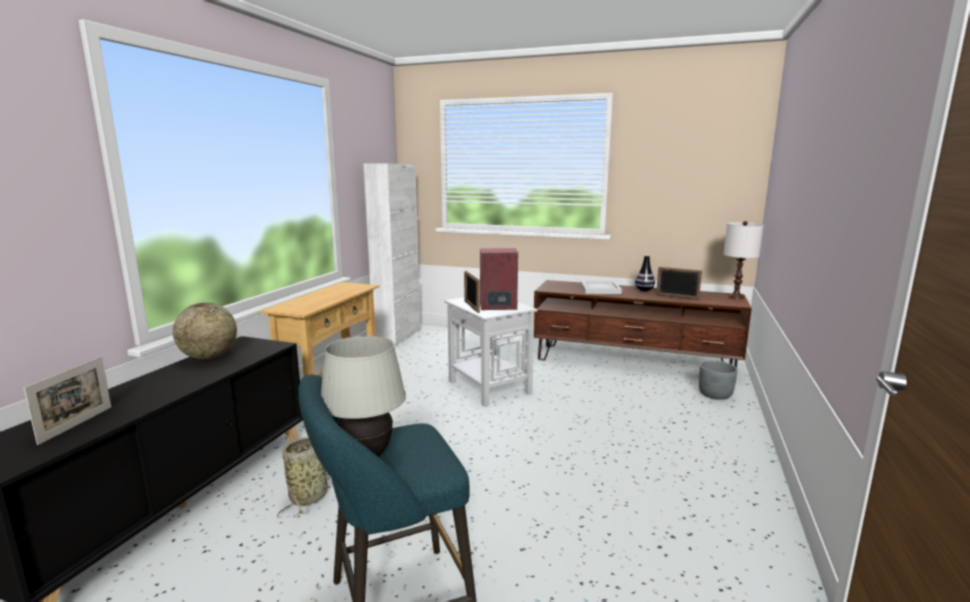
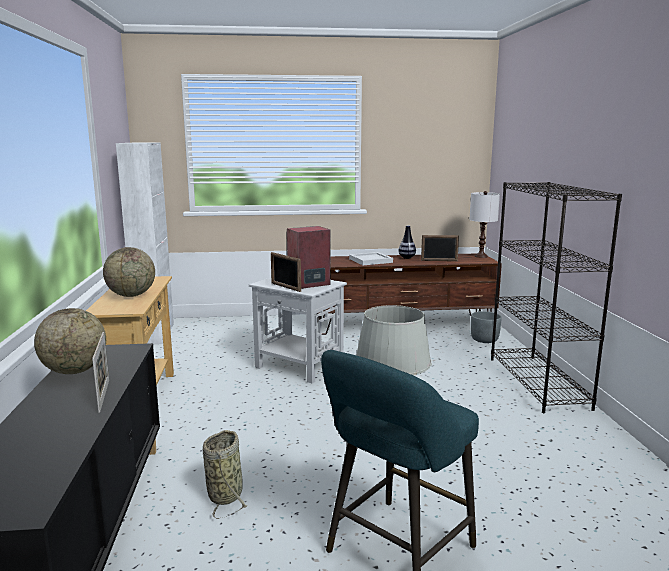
camera: 25 degrees left, 0 degrees up
(77, 425) = (33, 458): picture frame -> picture frame (104, 395)
(321, 298) = (131, 295): none -> globe
(738, 459) = (538, 382): none -> black bookcase

